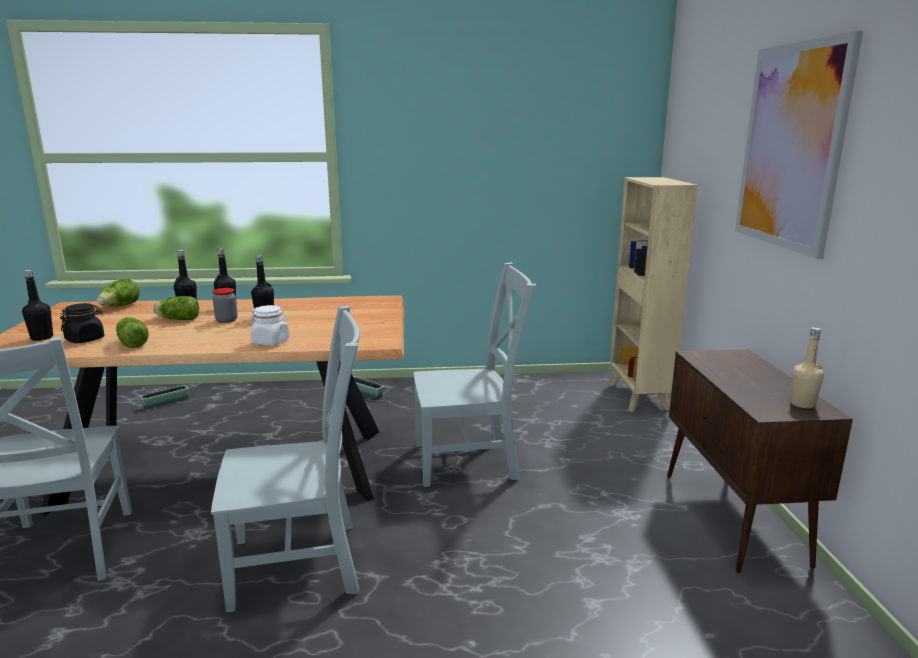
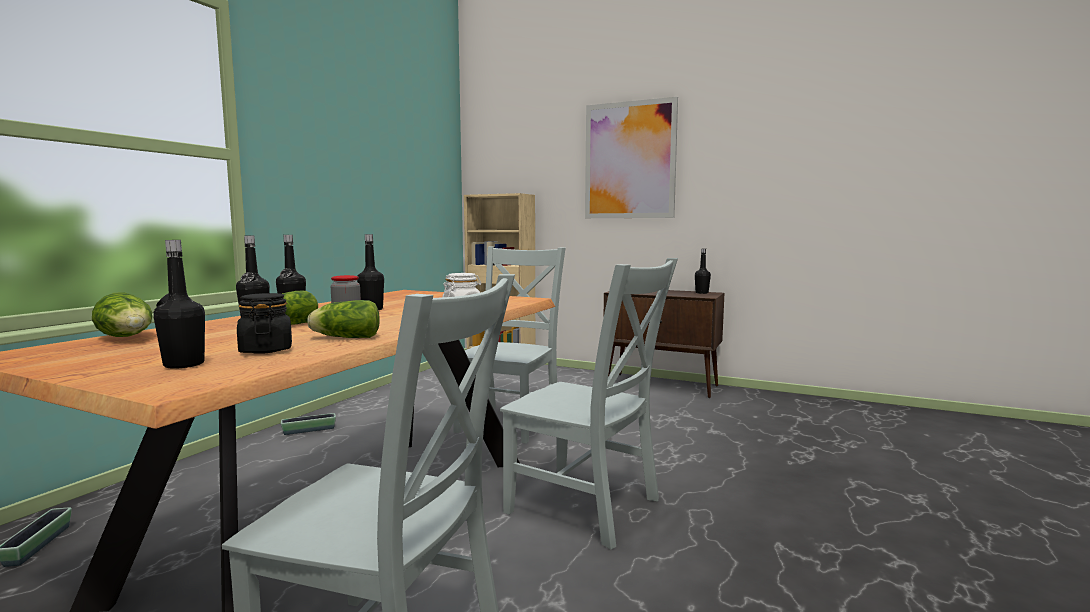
camera: 60 degrees left, 10 degrees down
(302, 564) = (588, 508): grey chair -> grey chair turned 105 degrees clockwise
(802, 404) = (701, 293): beige bottle -> black bottle

